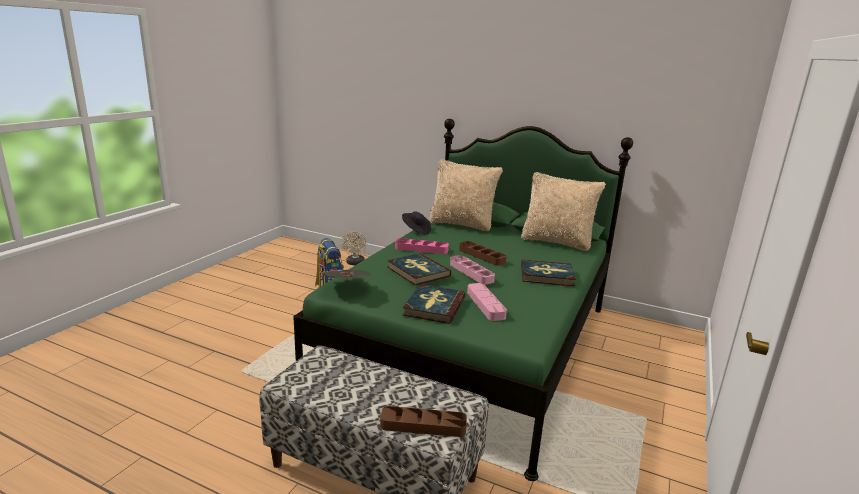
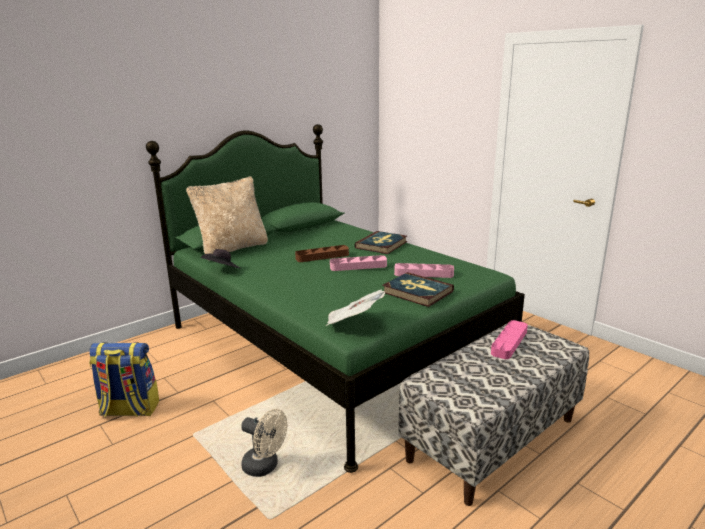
camera: 65 degrees left, 0 degrees up
(355, 263) = (70, 376): beige fan -> beige fan (265, 466)
(418, 271) = (341, 285): book -> none
(421, 249) = (281, 275): pink tray -> pink tray (509, 342)
(423, 425) = (549, 350): brown tray -> none
(557, 243) = (318, 229): beige pillow -> none

